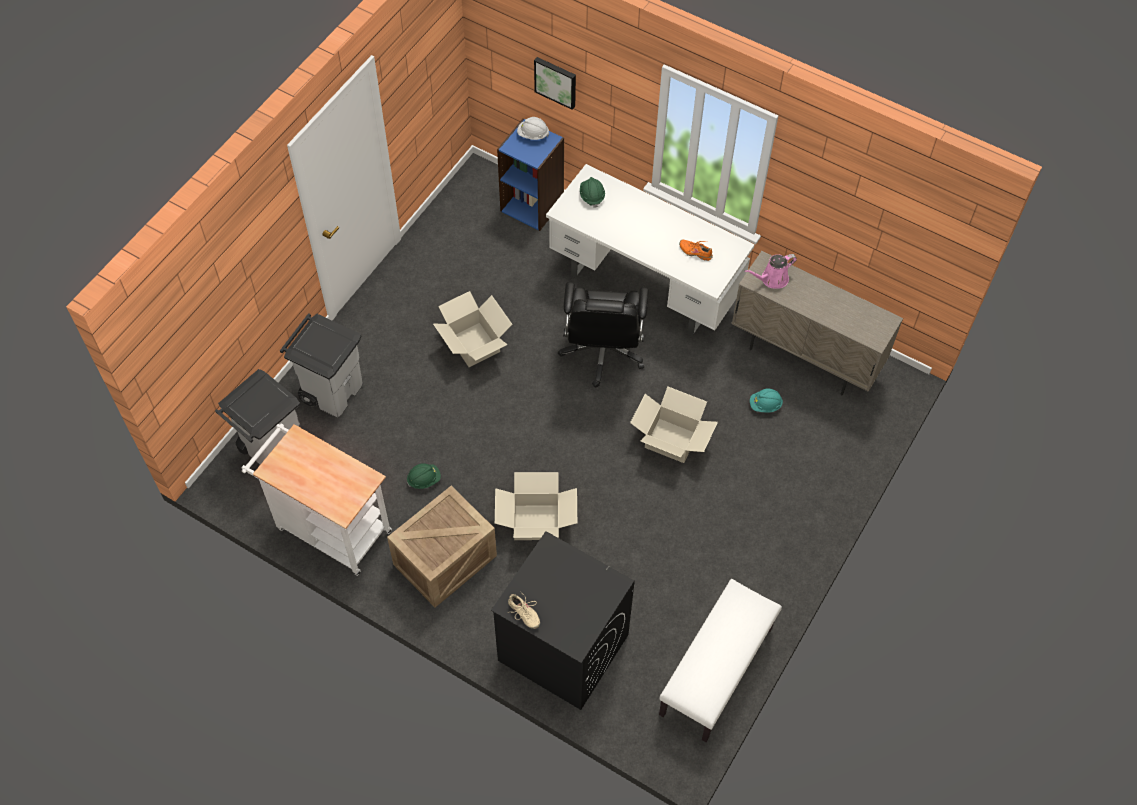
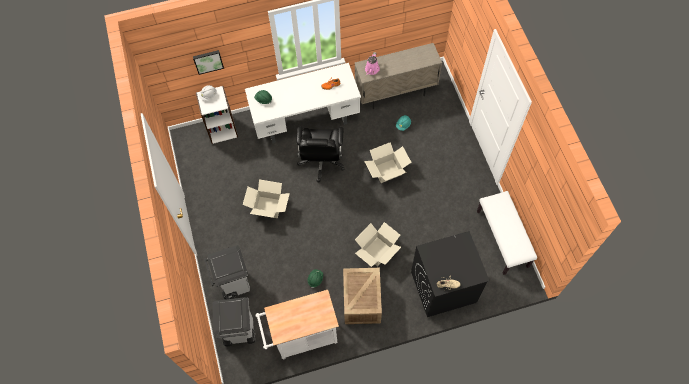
camera: 45 degrees left, 5 degrees up
(532, 205) = (222, 129): blue bookcase -> white bookcase
(602, 352) = (321, 162): black office chair -> black office chair turned 45 degrees clockwise

